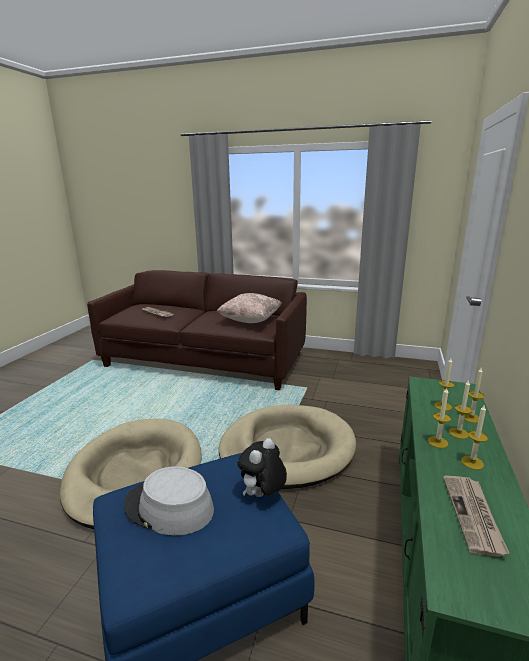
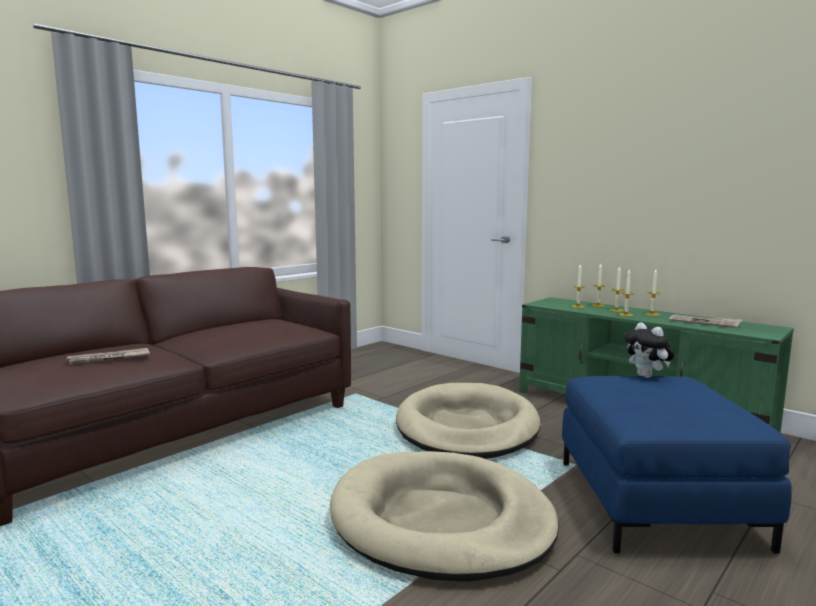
camera: 65 degrees left, 10 degrees down
(169, 508) = (661, 402): grey hat -> none
(250, 320) = (271, 326): beige pillow -> none

